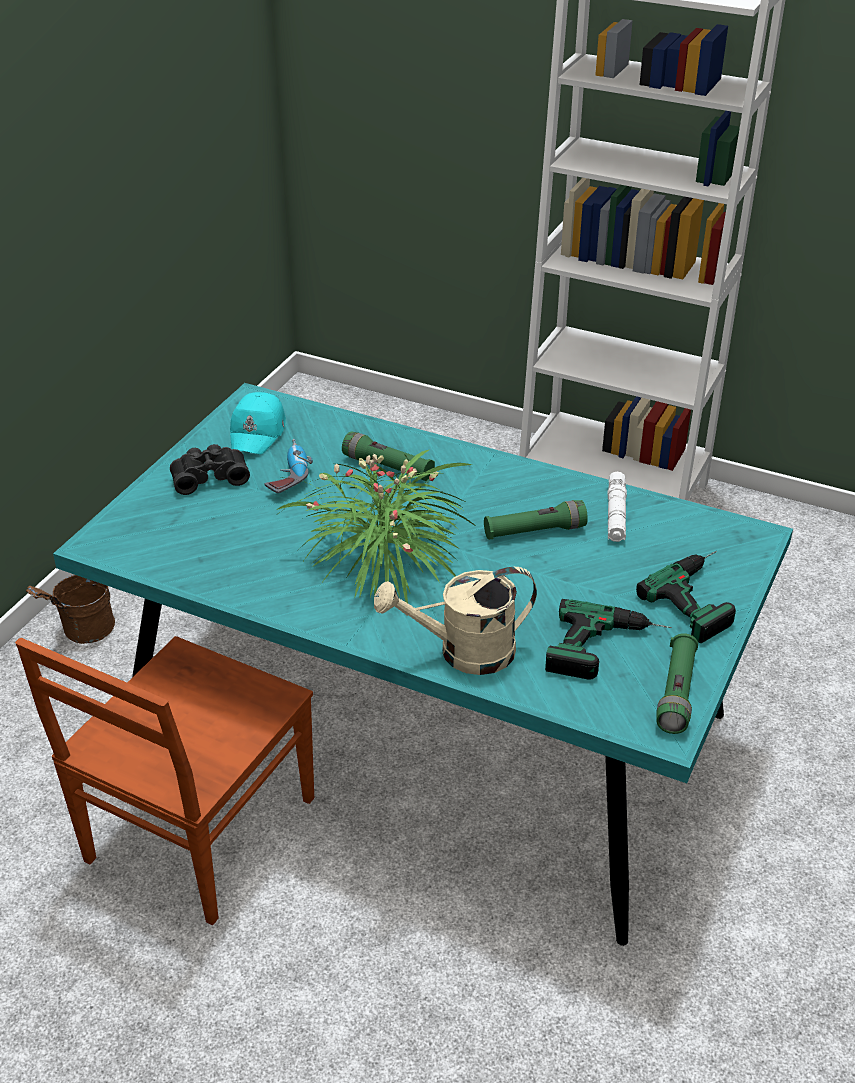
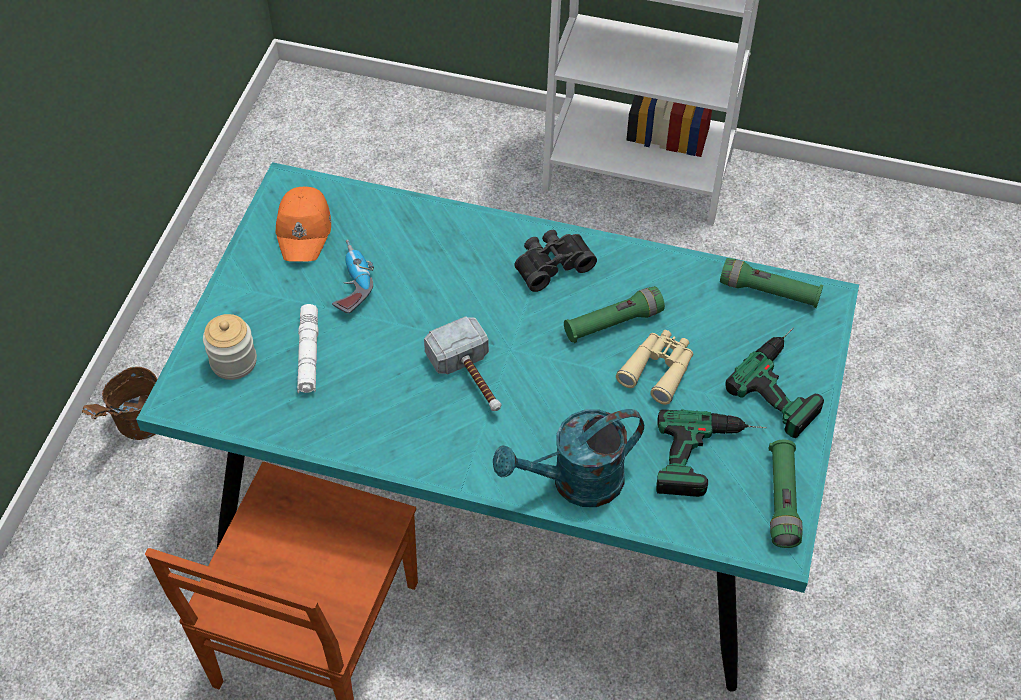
camera: 10 degrees left, 15 degrees up
(159, 520) = (233, 361): none -> jar
(209, 476) = (269, 296): black binoculars -> black binoculars (551, 264)
(258, 432) = (305, 230): turquoise cap -> orange cap
(383, 558) = (472, 378): potted plant -> hammer
(388, 467) = (449, 259): green flashlight -> green flashlight (769, 292)
(463, 653) = (575, 483): beige watering can -> turquoise watering can
(571, 572) = (658, 369): none -> beige binoculars
(616, 514) = (687, 290): white flashlight -> white flashlight (308, 354)

